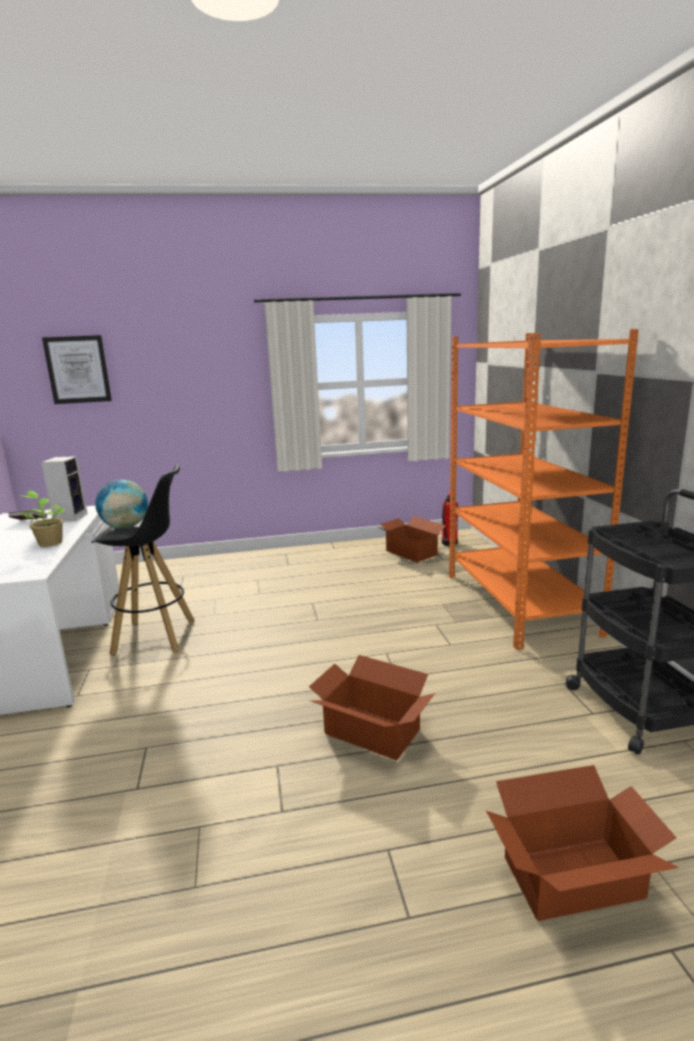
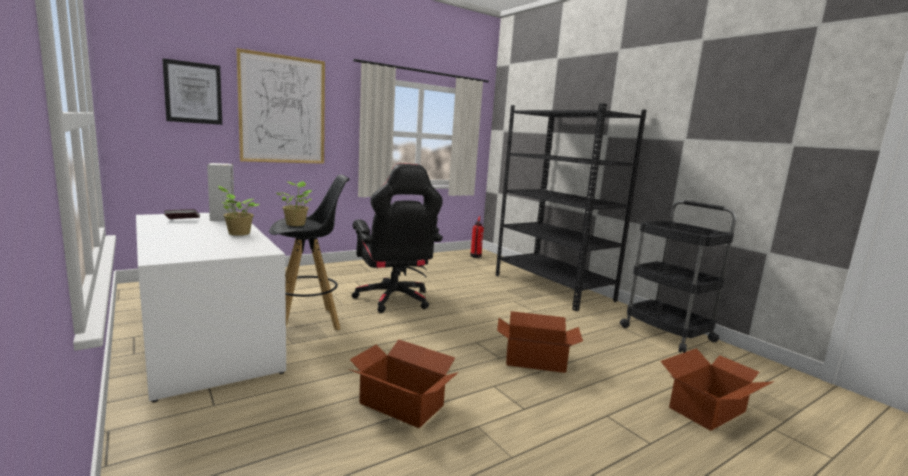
camera: 25 degrees left, 5 degrees down
(125, 527) = (296, 224): globe -> potted plant
(177, 375) = (283, 110): none -> picture
(278, 609) = (393, 299): none -> black office chair
(411, 552) = (455, 262): cardboard box -> cardboard box (401, 404)
(518, 603) = (552, 287): orange bookcase -> black bookcase

